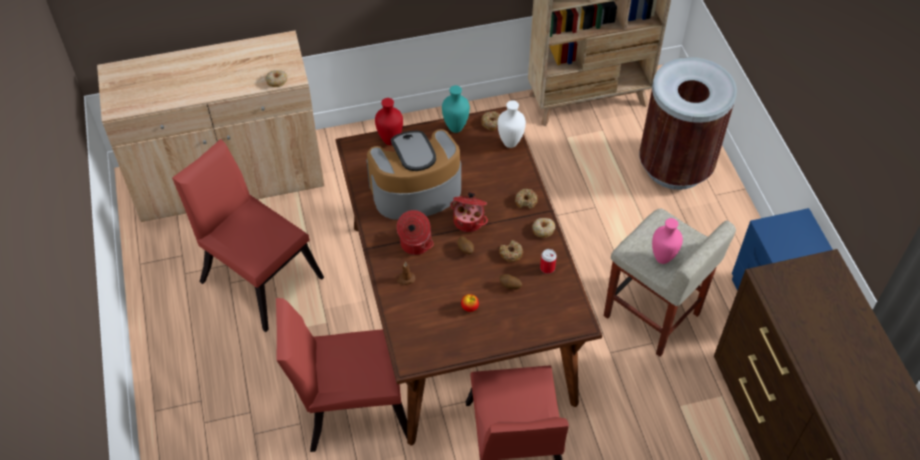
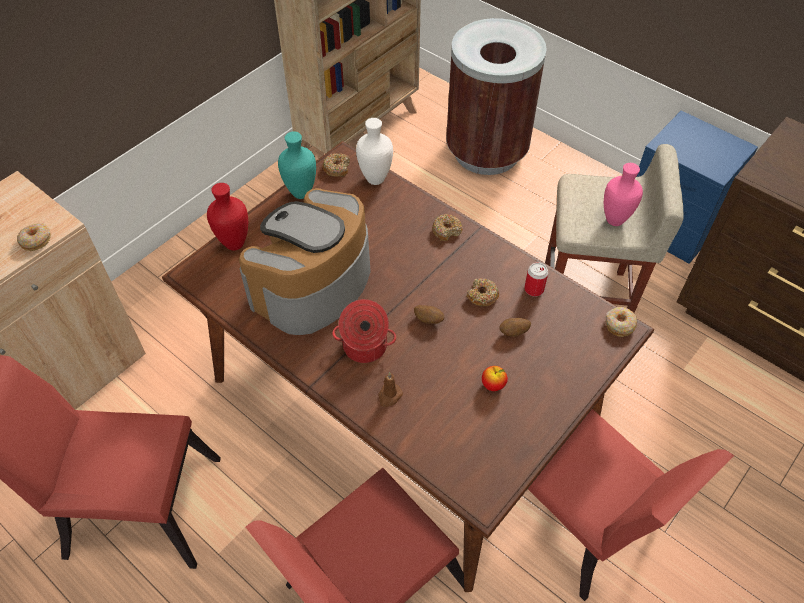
camera: 35 degrees left, 0 degrees up
(469, 220) = (403, 285): cooking pot -> none
(543, 229) = (492, 251): donut -> donut (619, 324)

